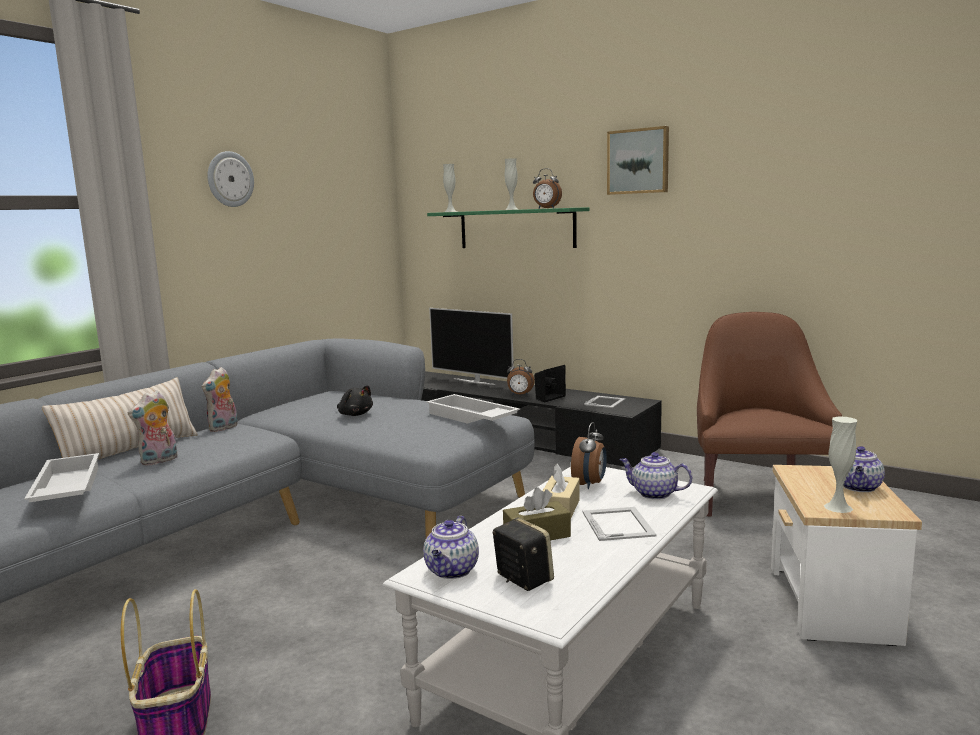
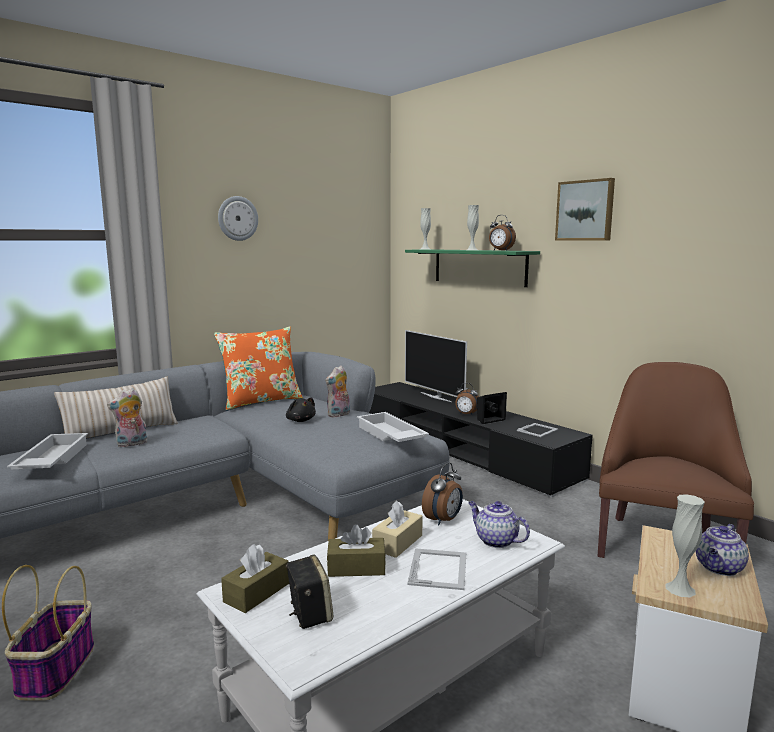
camera: 15 degrees right, 0 degrees up
(224, 428) = (200, 420): plush toy -> plush toy (339, 415)
(285, 401) = (261, 401): none -> orange pillow
(452, 571) = (257, 592): teapot -> brown tissue box

